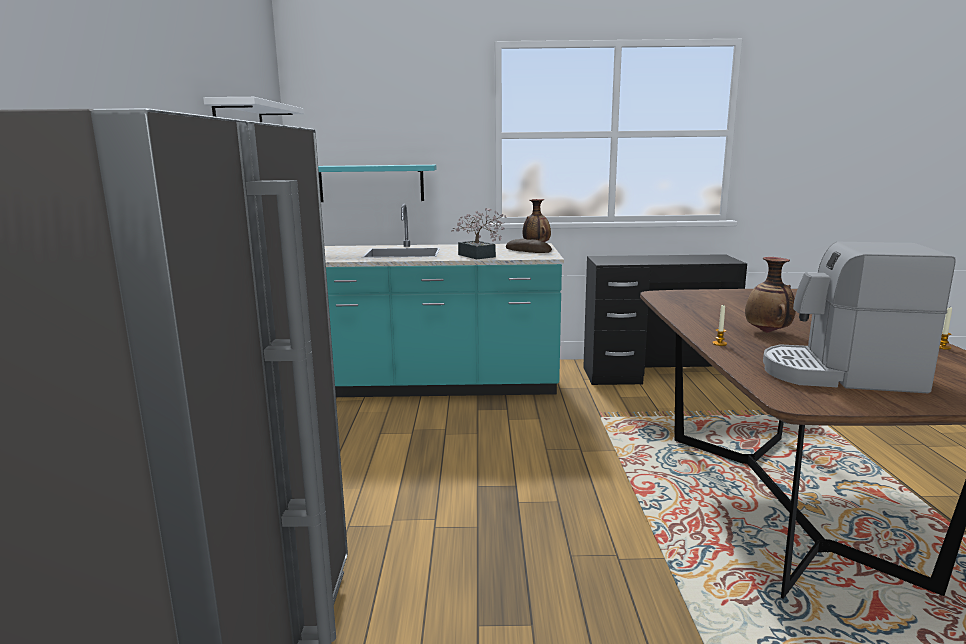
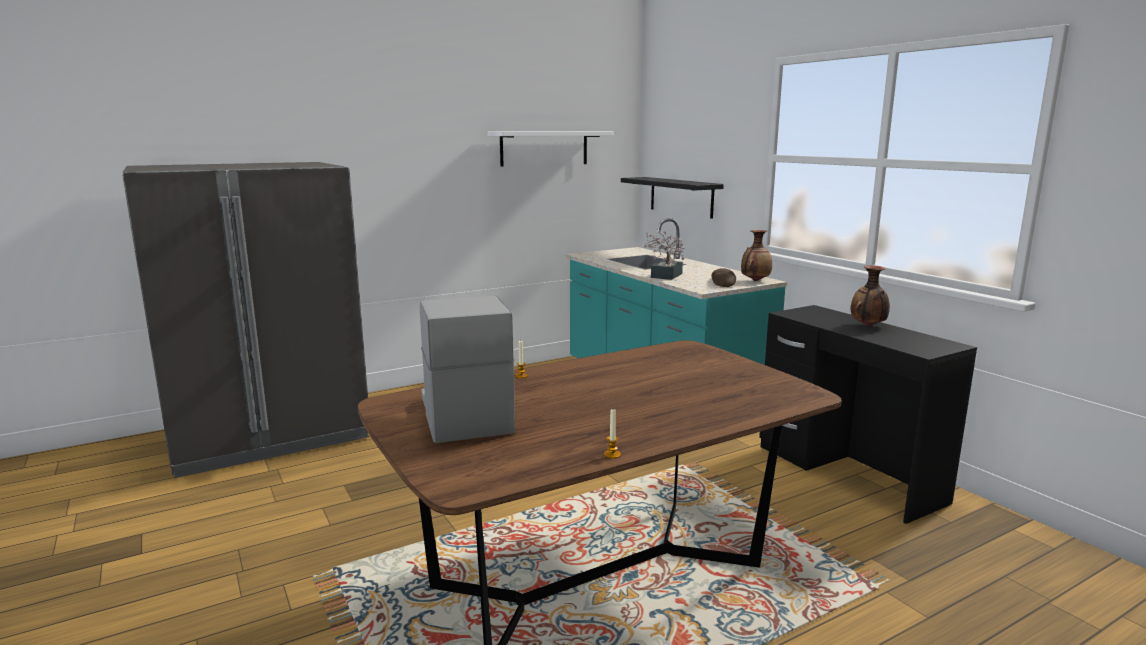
camera: 60 degrees right, 0 degrees up
(371, 183) = (681, 196): turquoise shelf -> black shelf
(768, 332) = (583, 388): vase -> vase (868, 326)

